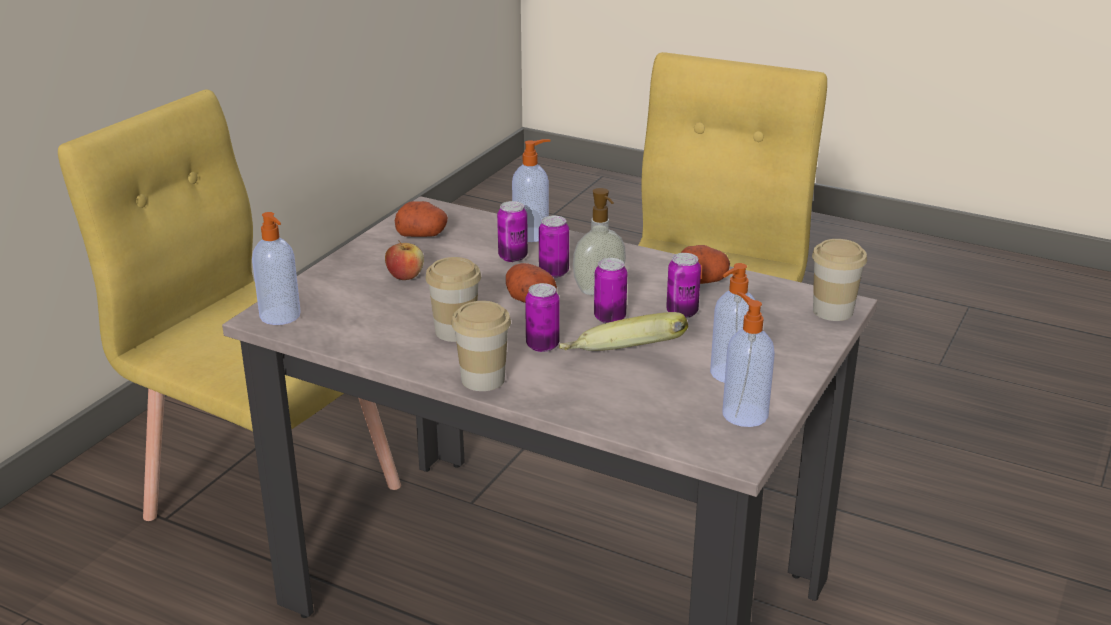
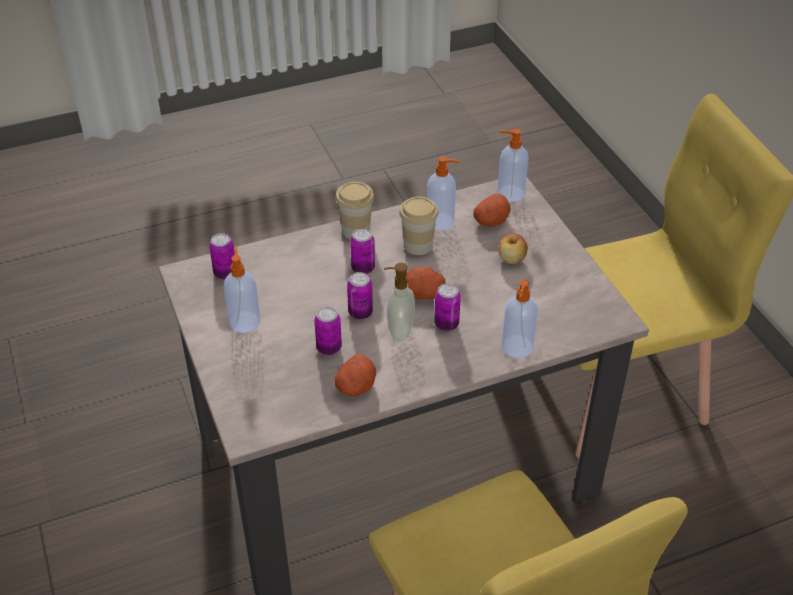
camera: 130 degrees right, 15 degrees up
(423, 235) = (570, 295): potato -> potato (491, 221)
(513, 257) = (490, 318): can -> can (225, 273)
(622, 364) = (307, 286): banana -> none
(744, 413) = (207, 299): soap dispenser -> soap dispenser (441, 221)
(832, 311) = (244, 420): cup -> none

